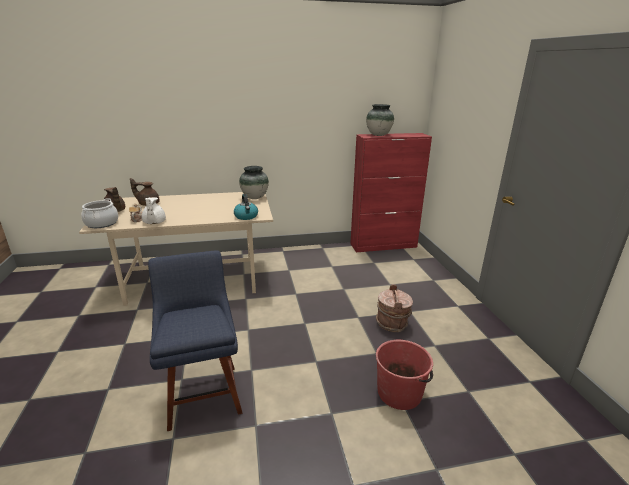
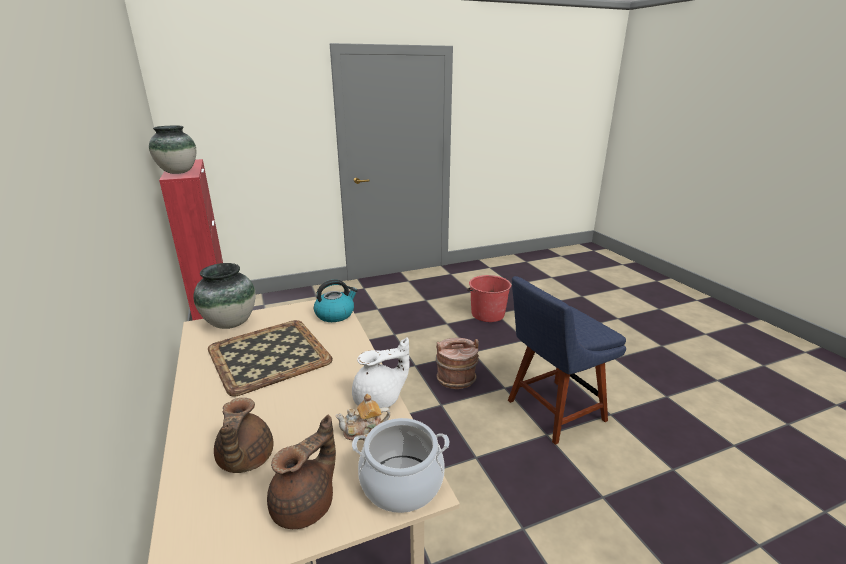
camera: 100 degrees left, 0 degrees up
(215, 204) = (268, 355): none -> tray
(392, 323) = (400, 317): brown bucket -> brown bucket (456, 378)

